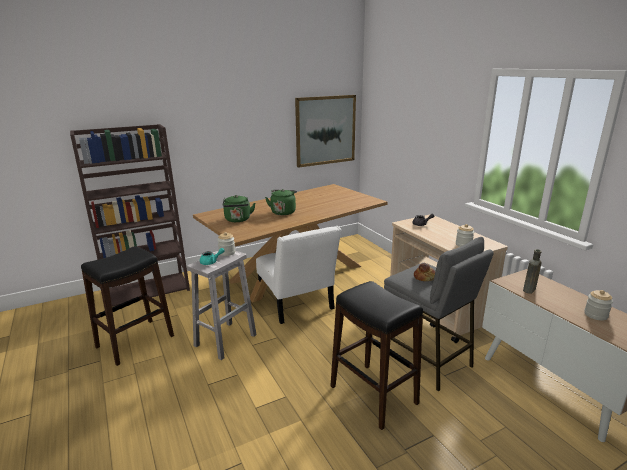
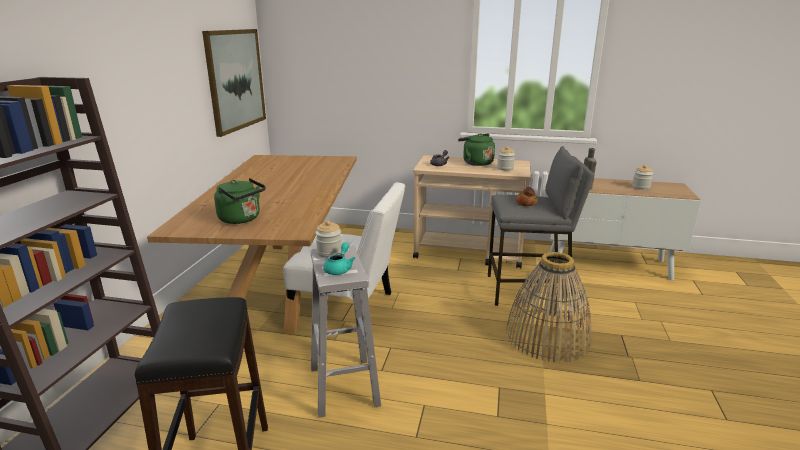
camera: 50 degrees left, 0 degrees up
(283, 212) = (276, 194): green kettle -> green kettle (476, 163)
(374, 395) = (547, 336): black stool -> basket

